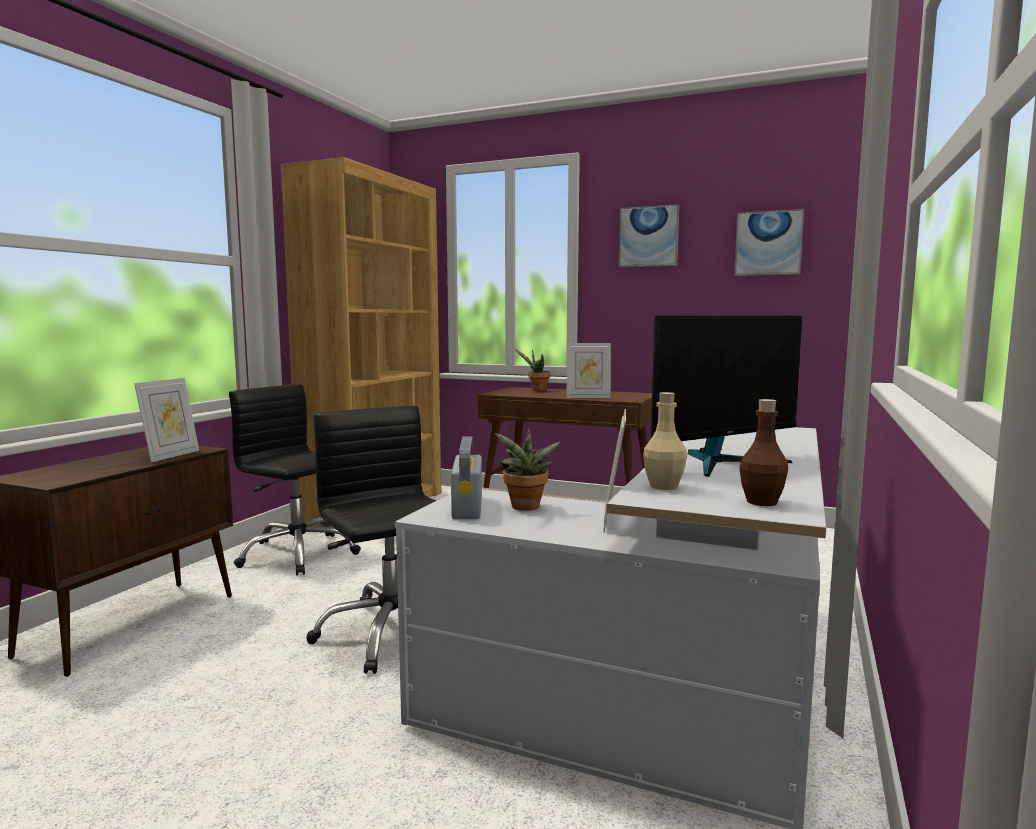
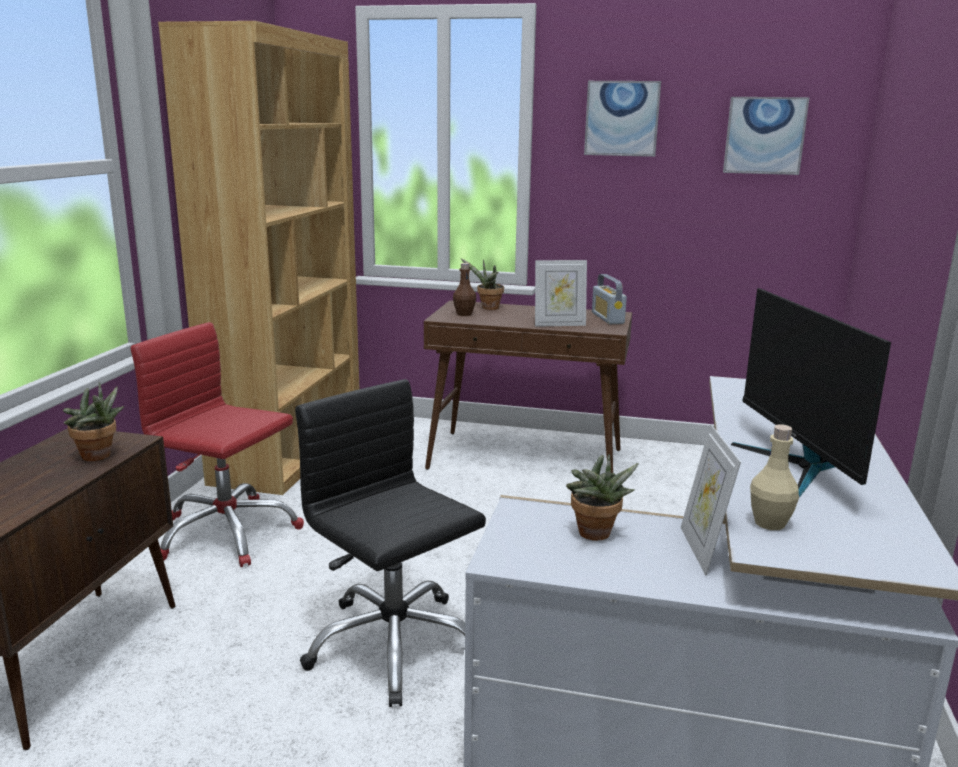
camera: 10 degrees left, 10 degrees up
(171, 455) = (99, 457): picture frame -> potted plant
(297, 554) = (226, 533): black office chair -> red office chair
(467, 507) = (531, 539): radio -> radio (607, 318)
(723, 462) = (797, 467): monitor -> monitor turned 120 degrees clockwise
(762, 502) = (885, 548): brown bottle -> brown bottle (464, 314)

